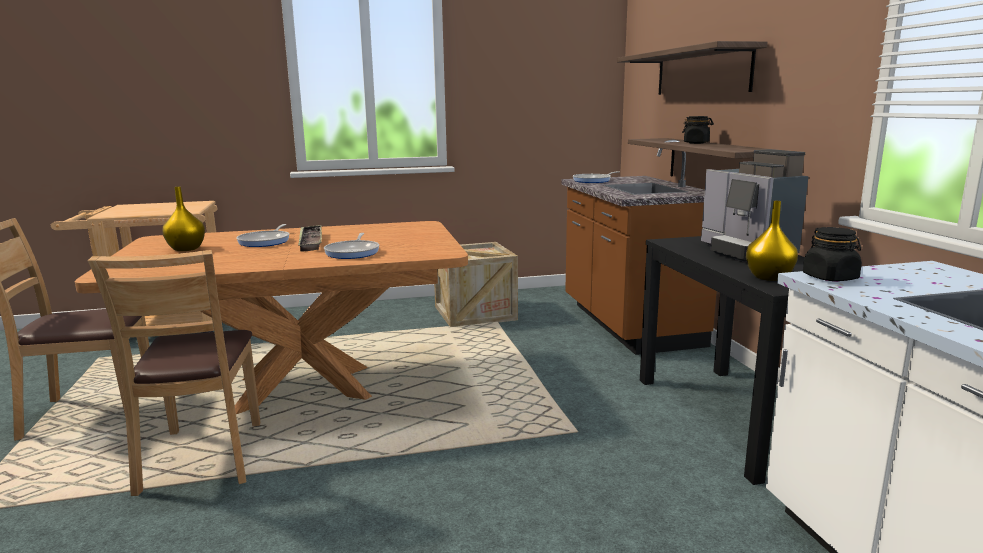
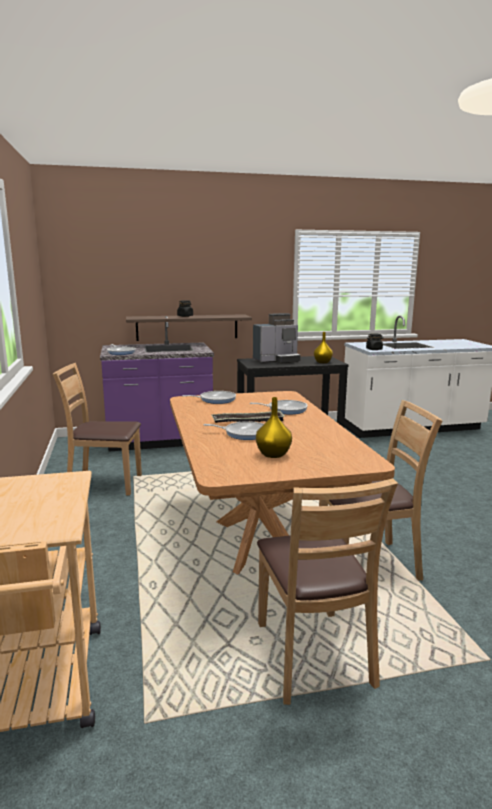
camera: 90 degrees left, 0 degrees up
(417, 231) = (215, 399): none -> frying pan
(475, 313) = (104, 484): crate -> brown chair
(628, 324) = (159, 441): brown counter -> purple counter
(701, 72) = (162, 274): shelf -> none

